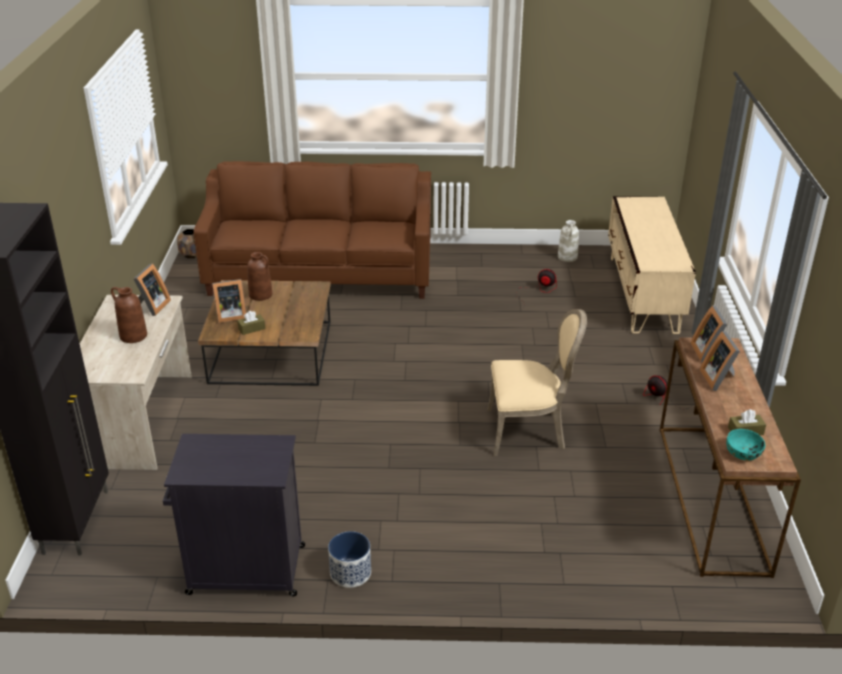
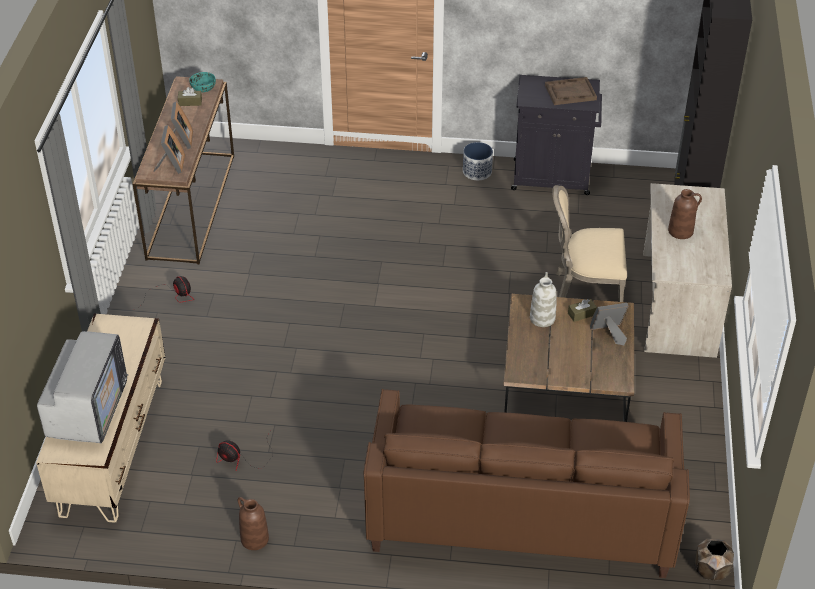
camera: 175 degrees left, 10 degrees up
(151, 307) = (677, 265): picture frame -> none
(214, 459) = (570, 92): none -> brown tray
(261, 295) = (581, 363): brown vase -> brown vase (254, 539)
(529, 431) = (316, 271): beige chair -> beige chair (585, 291)
(567, 257) = (175, 526): white vase -> white vase (542, 318)
(649, 219) = (88, 411): none -> television

